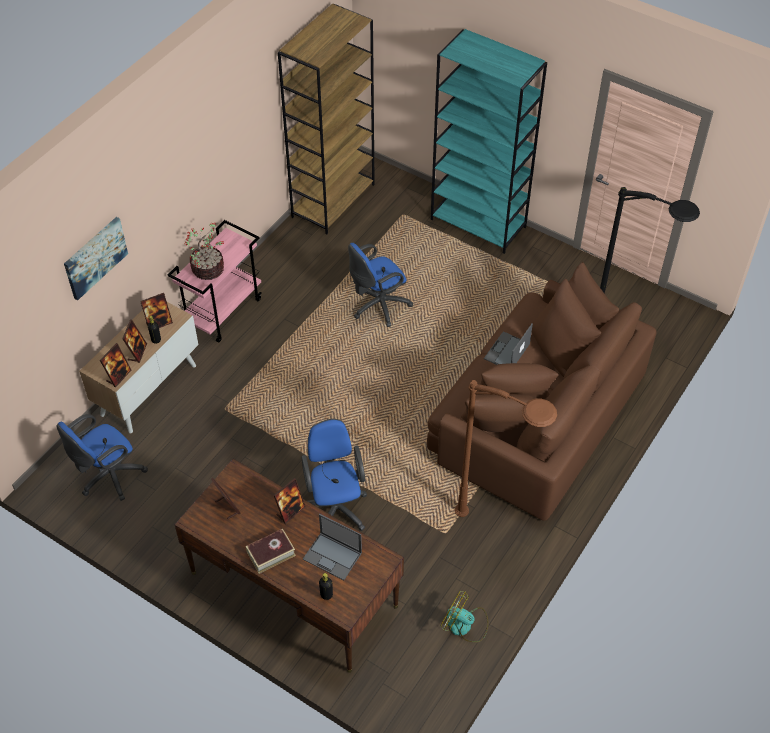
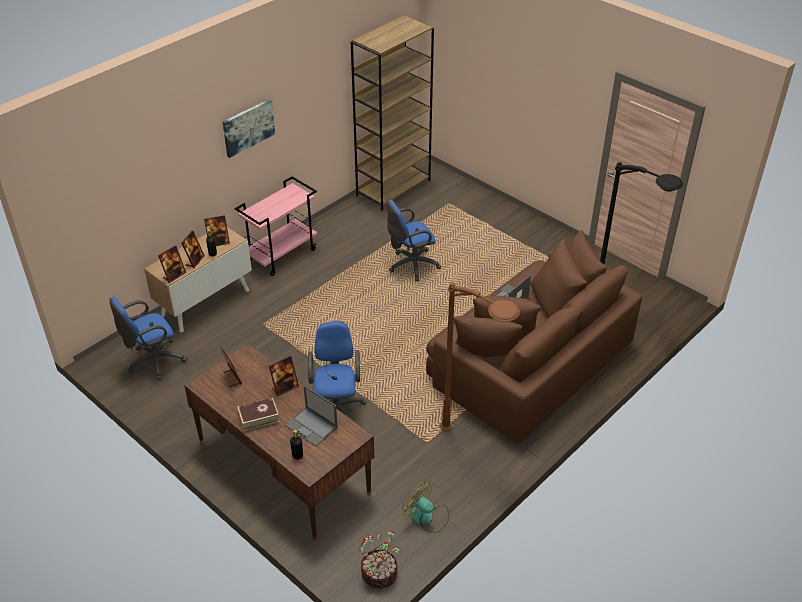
camera: 10 degrees right, 10 degrees down
(95, 257) = (168, 170): picture -> picture (248, 127)
(209, 269) = (270, 209): potted plant -> potted plant (380, 574)
(479, 223) = (511, 216): turquoise bookcase -> none

